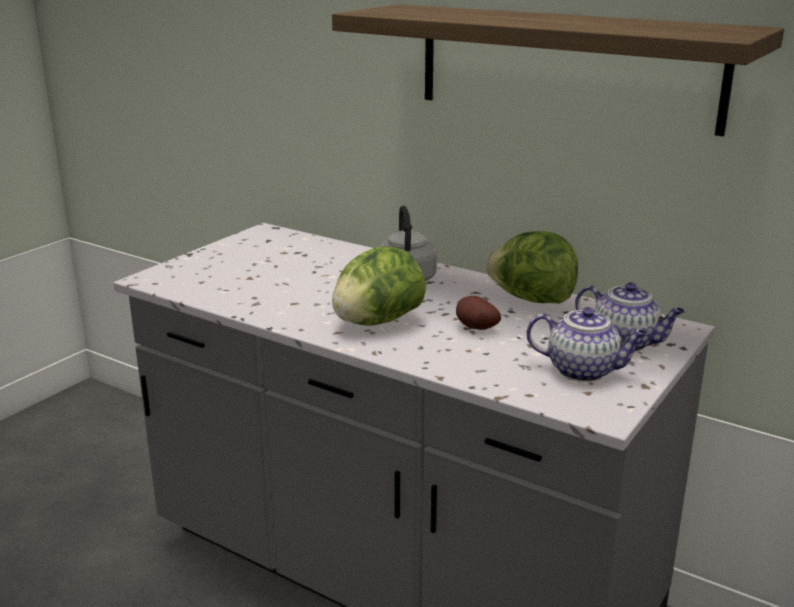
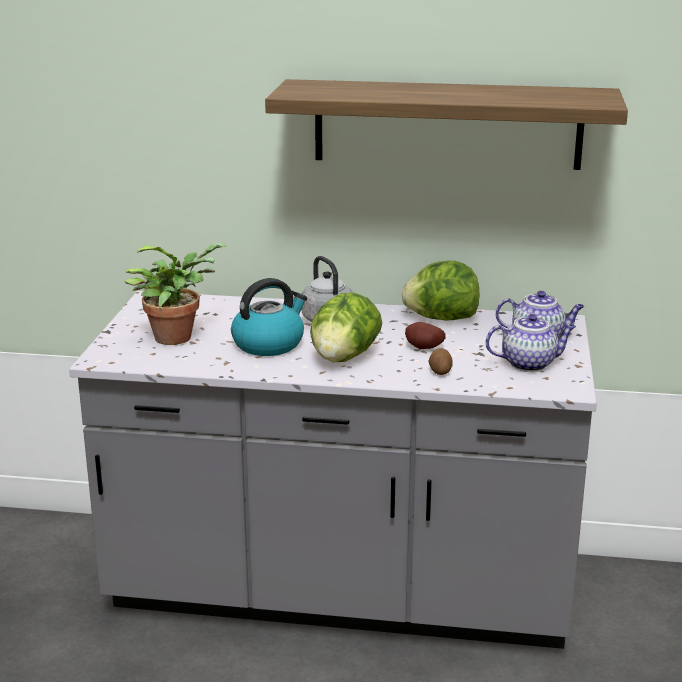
camera: 25 degrees left, 0 degrees up
(243, 270) = (177, 336): none -> potted plant
(319, 293) = (269, 344): none -> kettle
(466, 357) = (440, 371): none -> potato

